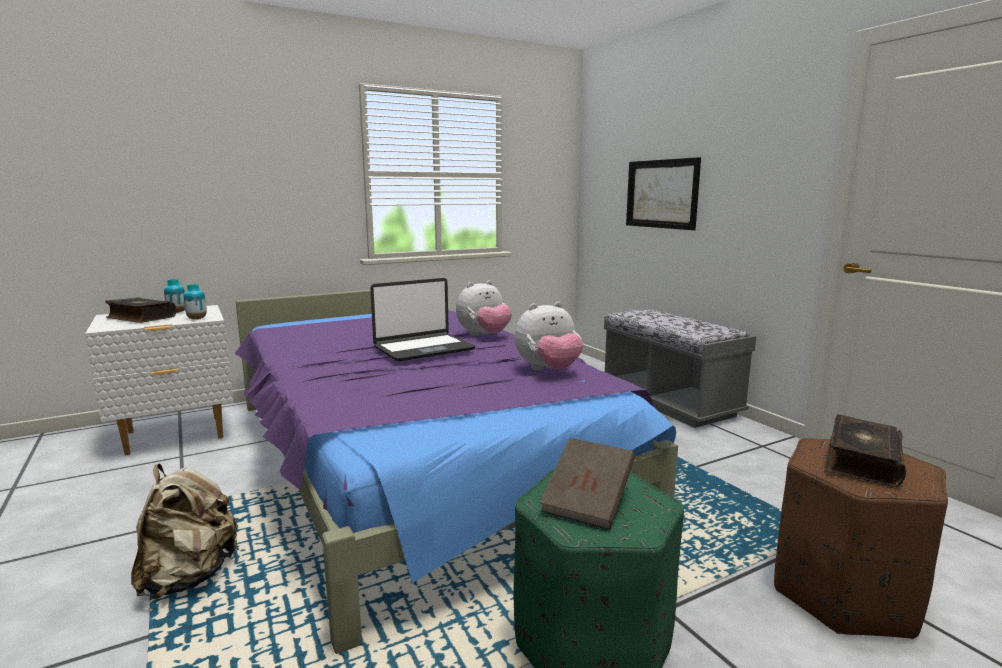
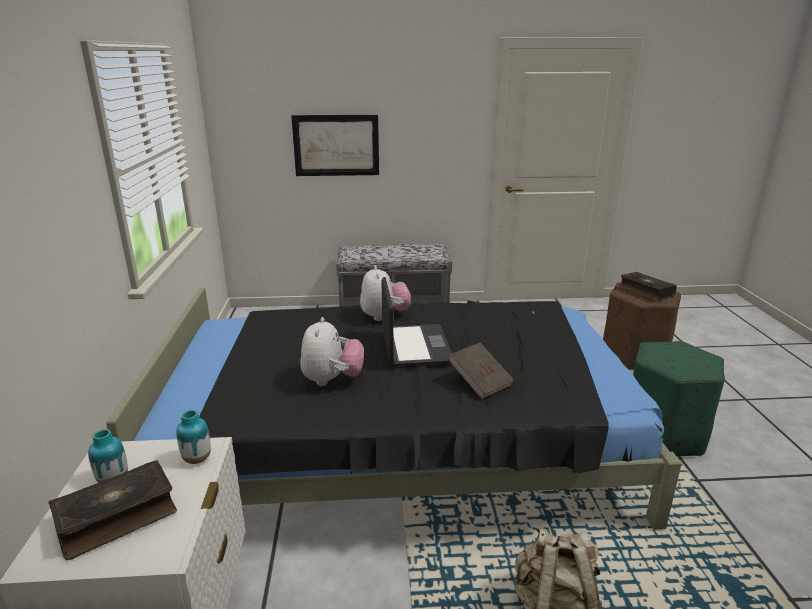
camera: 65 degrees left, 10 degrees up
(415, 458) = (405, 447): purple bed -> black bed
(548, 370) = (506, 315): plush toy -> plush toy (332, 380)
(588, 502) = (683, 361): brown book -> brown book (480, 382)

